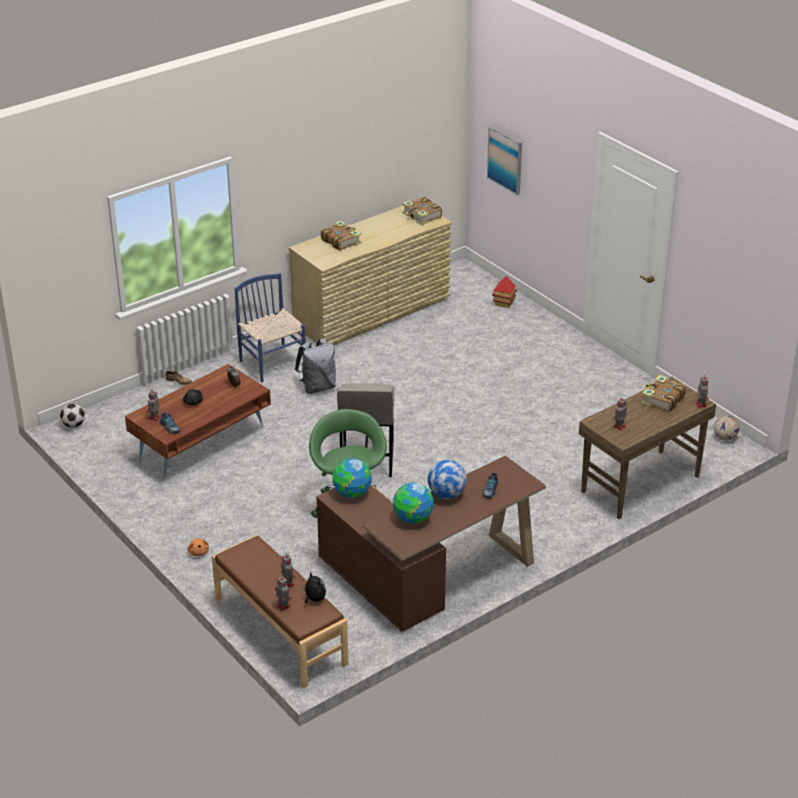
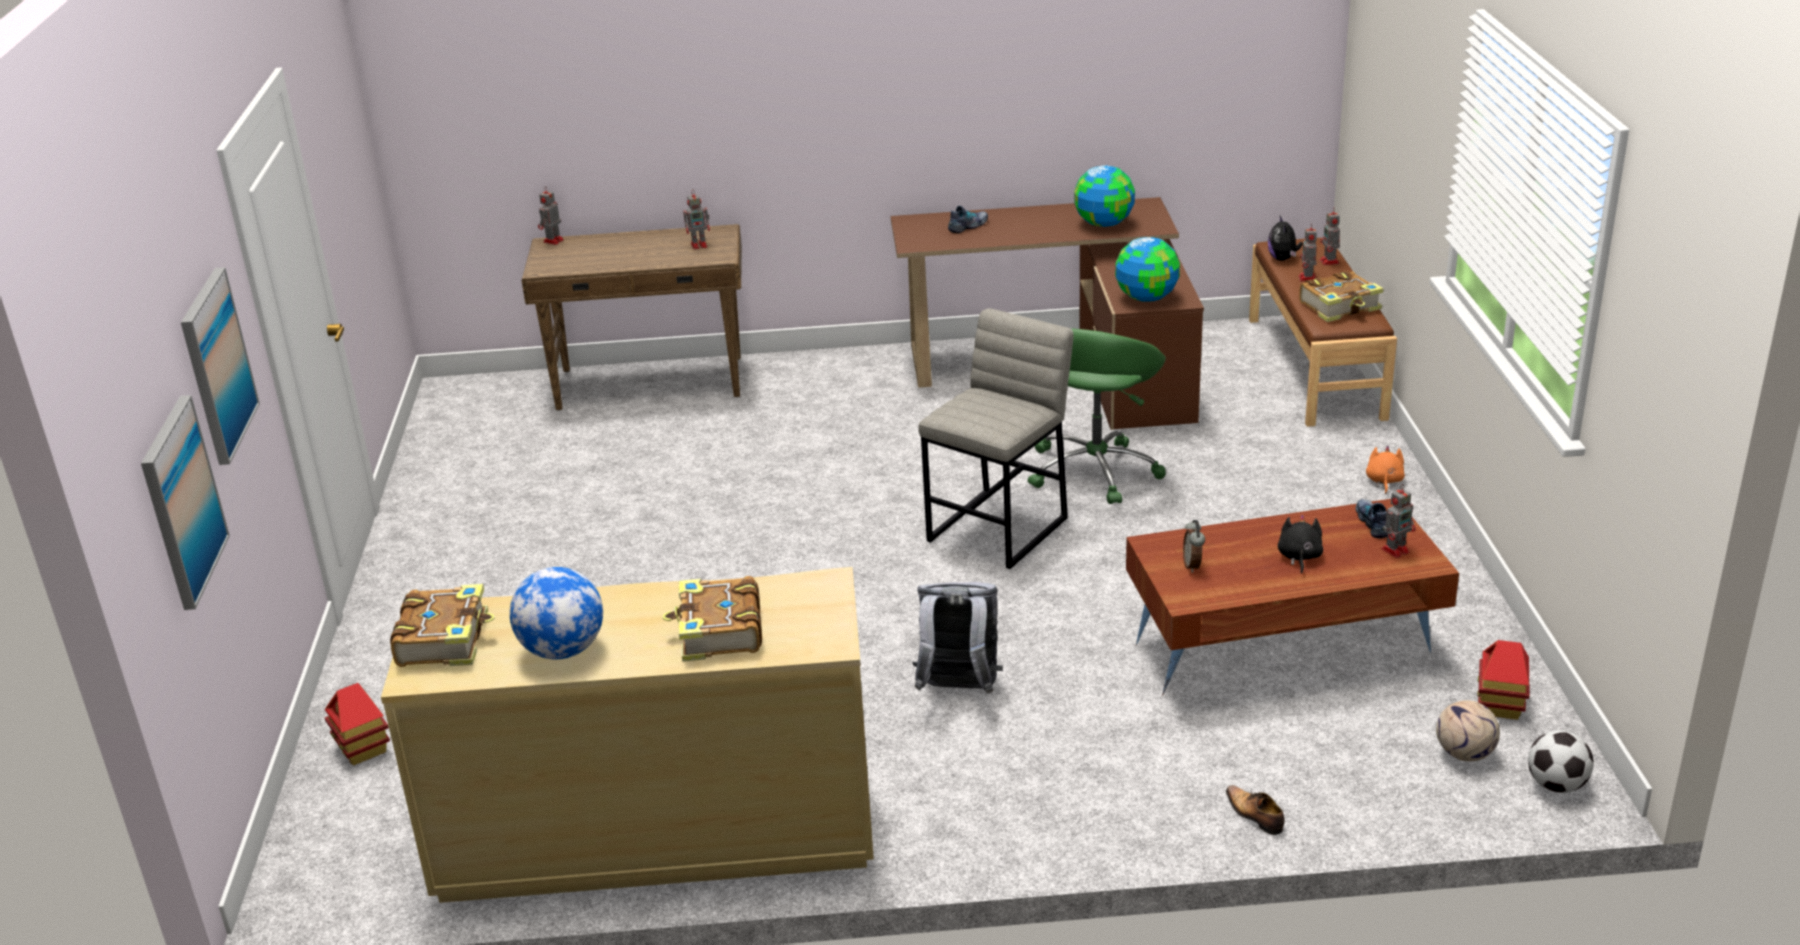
camera: 145 degrees left, 5 degrees down
(103, 449) = (1500, 706): none -> toy house
(271, 362) = (1005, 787): blue chair -> none
(446, 494) = (1031, 234): globe -> globe (563, 650)
(549, 166) = (217, 365): none -> picture
(662, 400) = (590, 257): book -> book (1340, 307)
(725, 438) = (447, 400): football -> football (1464, 753)

